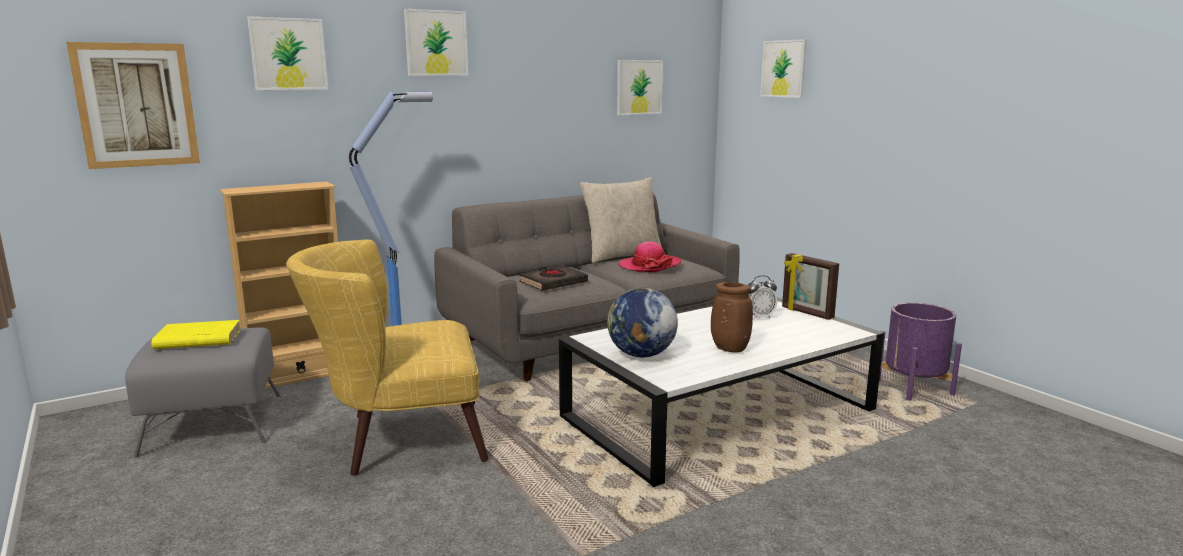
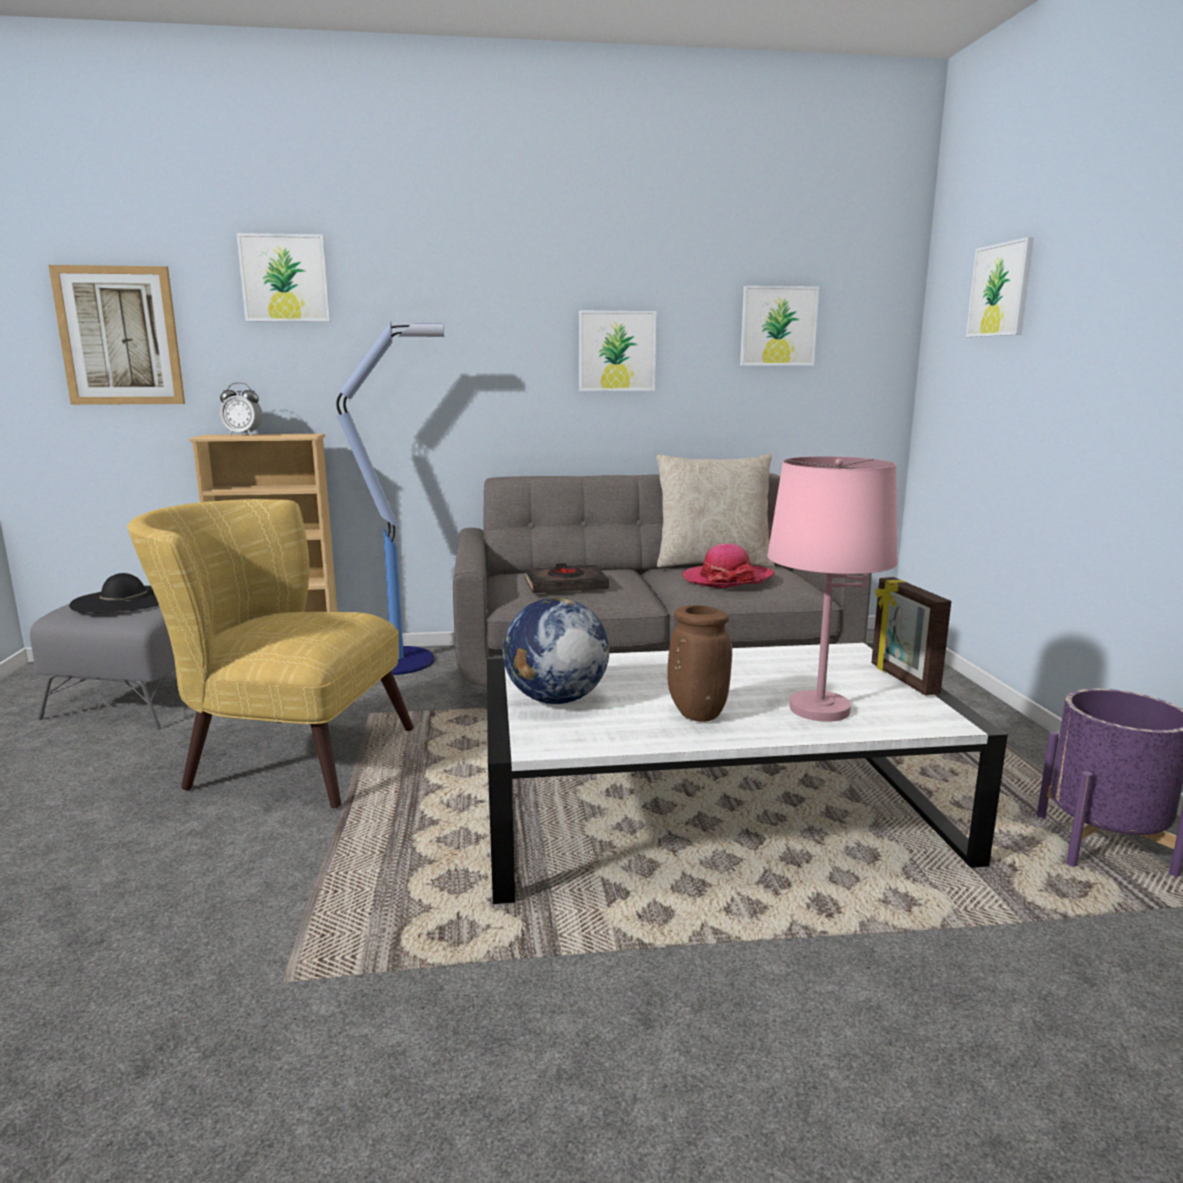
camera: 25 degrees right, 0 degrees up
(197, 340) = (124, 600): yellow book -> black hat
(436, 43) = (471, 263): picture -> picture (617, 351)
(759, 317) = (811, 674): alarm clock -> alarm clock (243, 434)
(787, 336) = (819, 710): none -> pink table lamp

